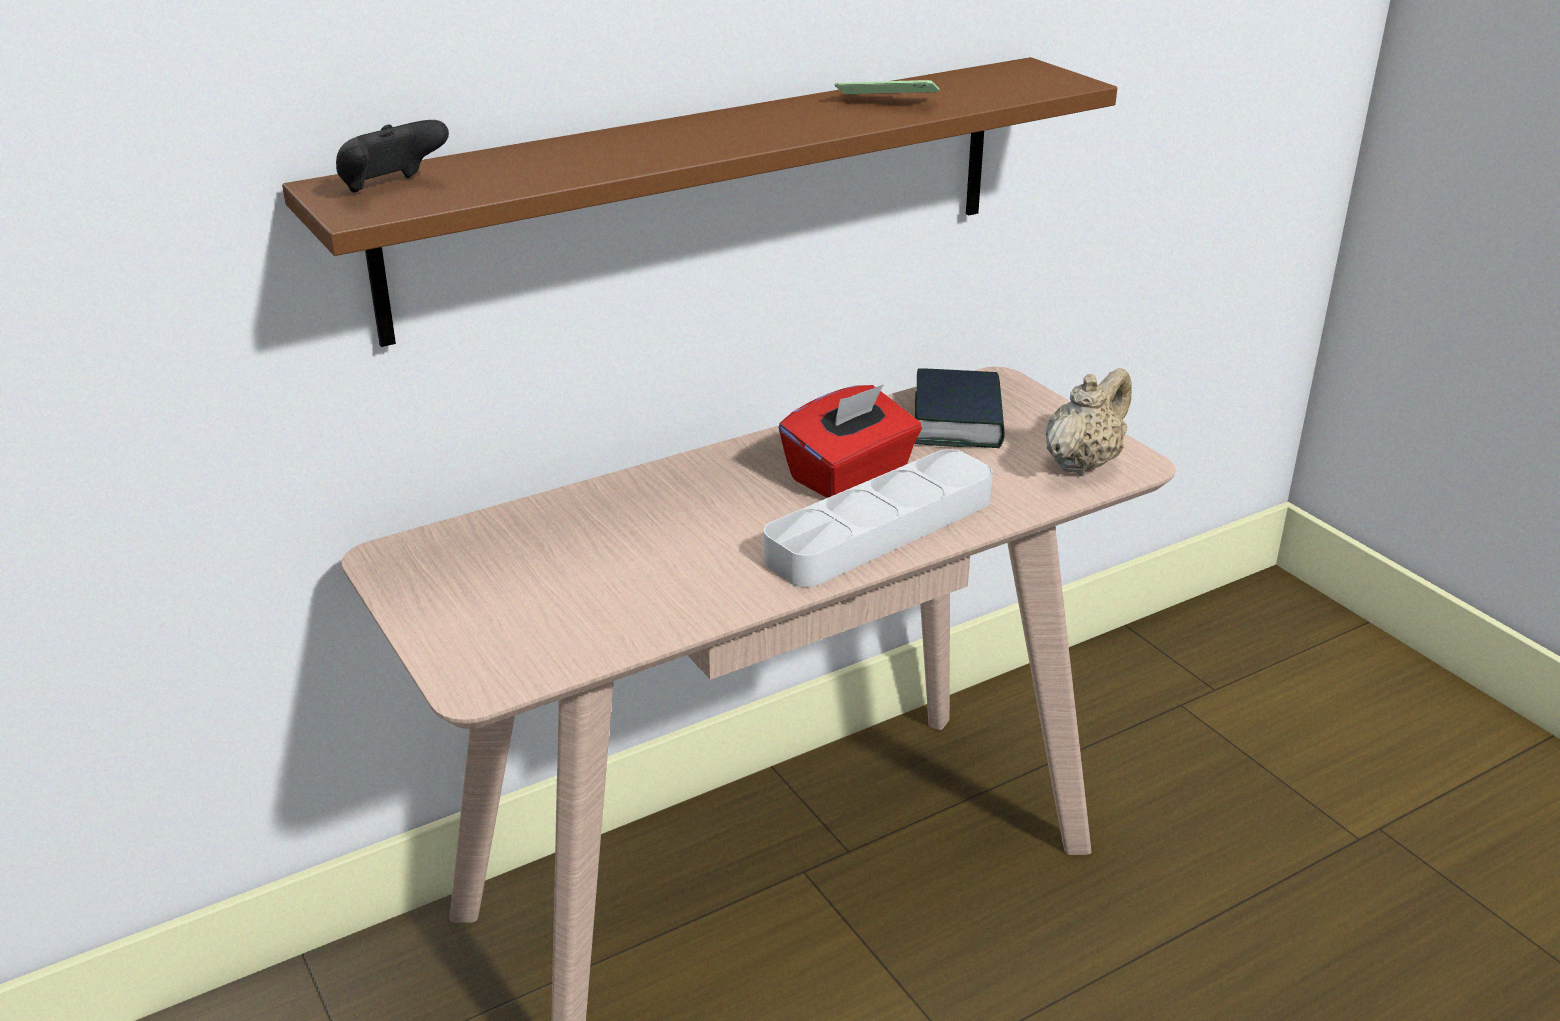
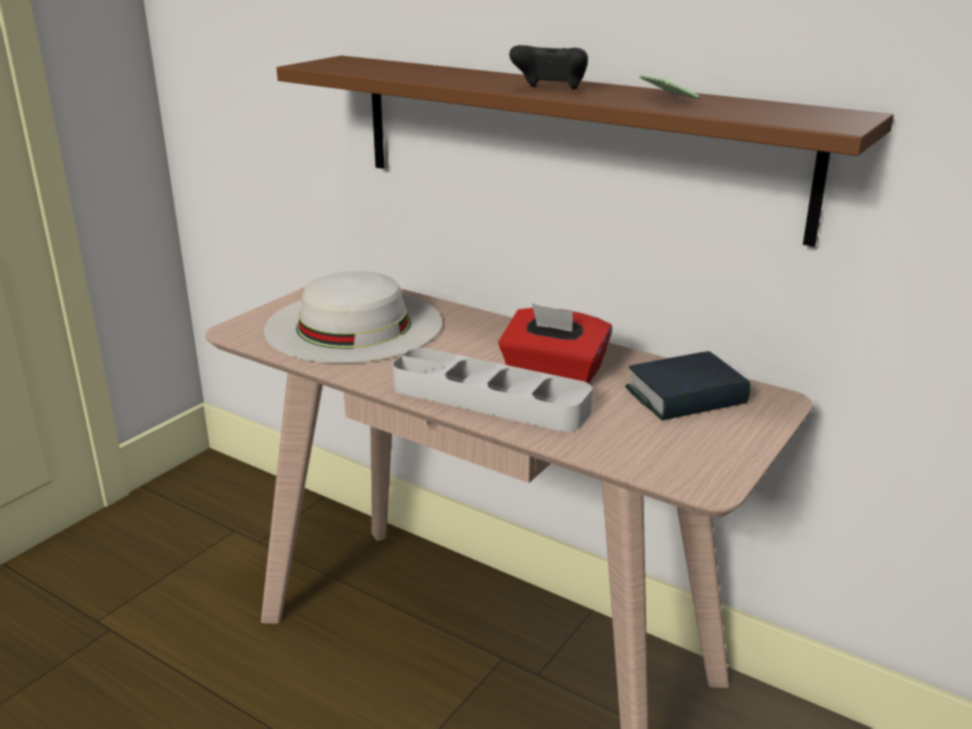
camera: 65 degrees right, 5 degrees down
(391, 188) = (348, 63): black game controller -> black game controller (550, 90)
(568, 577) = (353, 325): none -> white hat
(1083, 463) = (679, 460): beige teapot -> none

